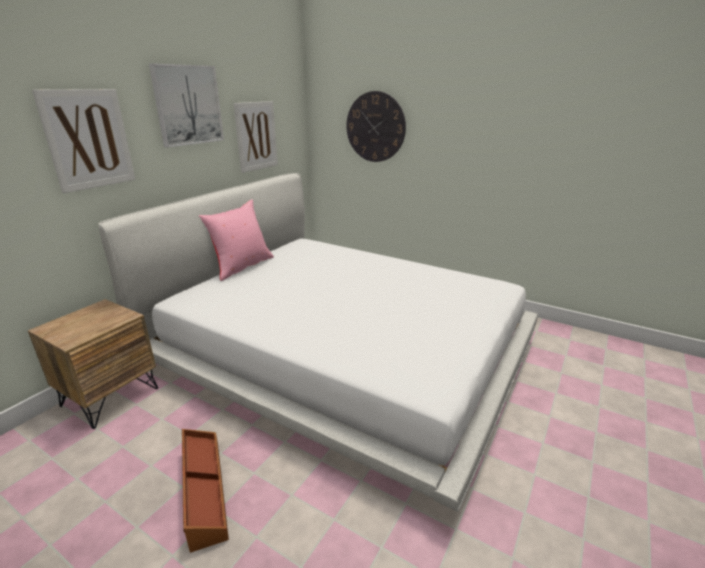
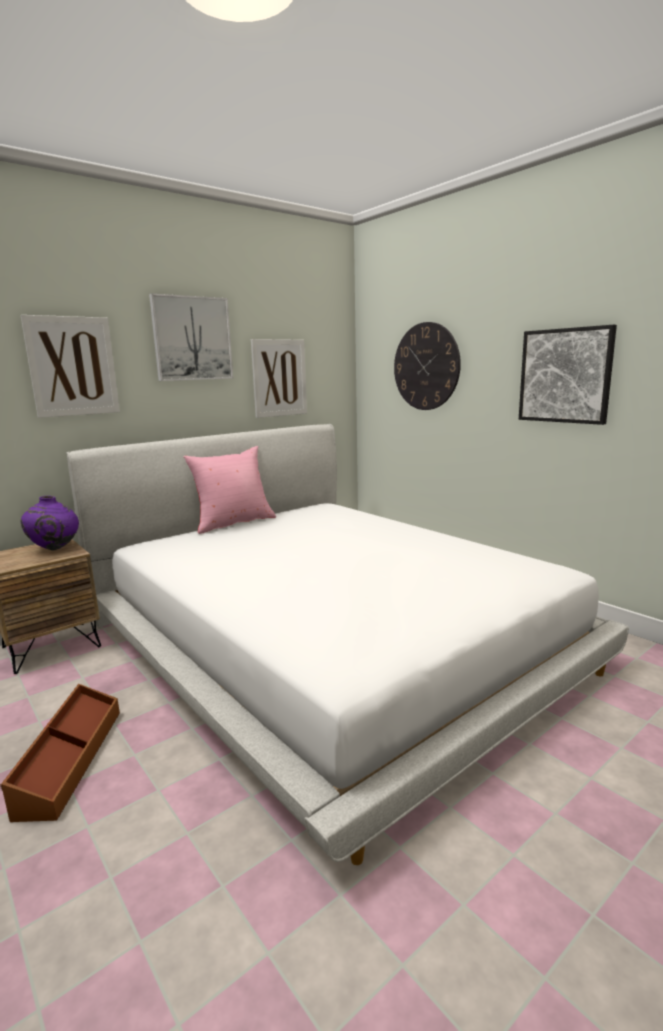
camera: 20 degrees right, 10 degrees down
(104, 314) = (55, 549): none -> purple vase
(489, 142) = (565, 375): none -> picture

